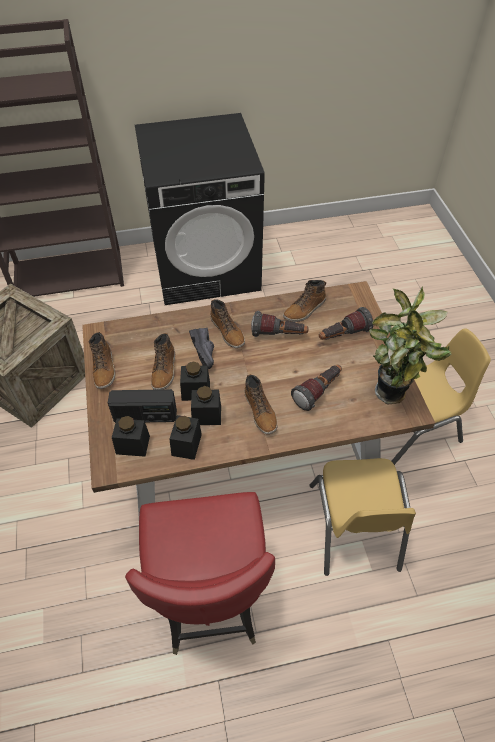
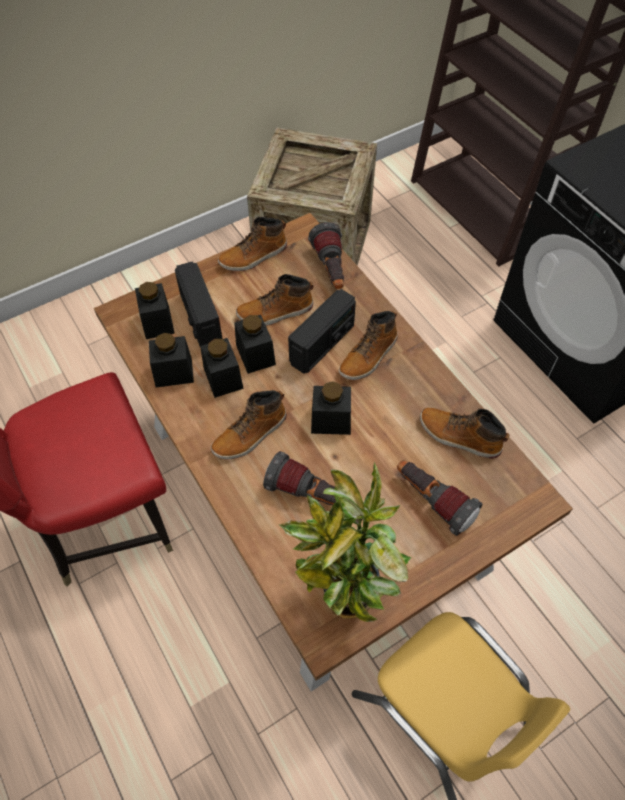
camera: 70 degrees right, 5 degrees up
(206, 352) = (322, 344): black shoe -> radio
(268, 365) = (331, 420): none -> black jar
(279, 335) = (392, 417): flashlight -> flashlight (331, 270)
(354, 526) = (246, 666): yellow chair -> none

